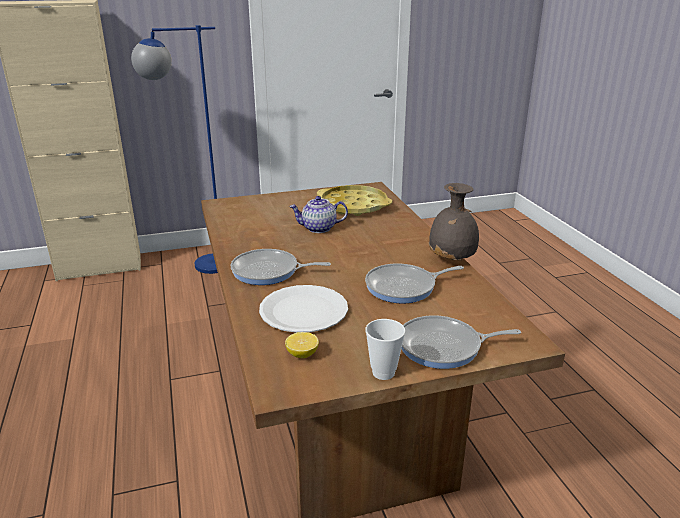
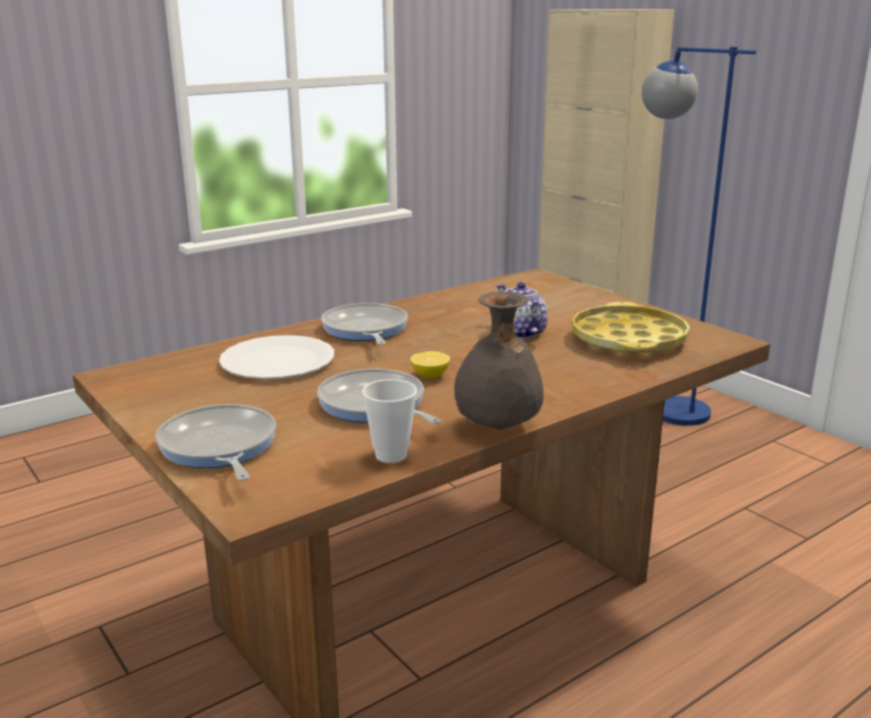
camera: 70 degrees right, 5 degrees down
(302, 354) = (181, 375): lemon -> lemon (430, 376)
(383, 372) = (151, 419): cup -> cup (391, 455)

